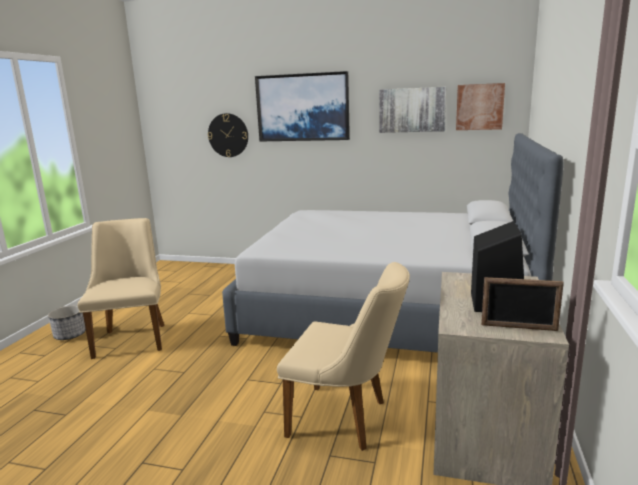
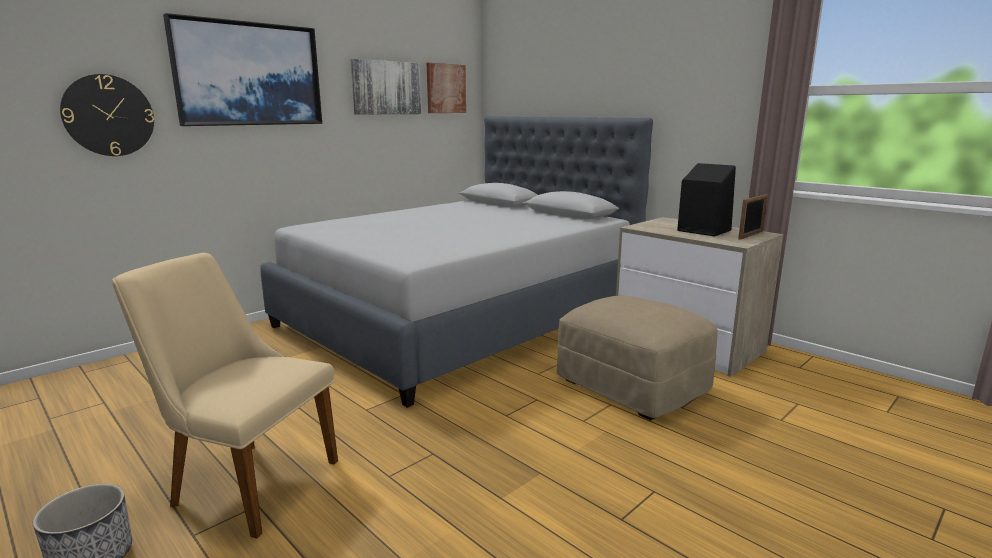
camera: 60 degrees left, 0 degrees up
(347, 419) = (633, 386): beige chair -> beige ottoman

